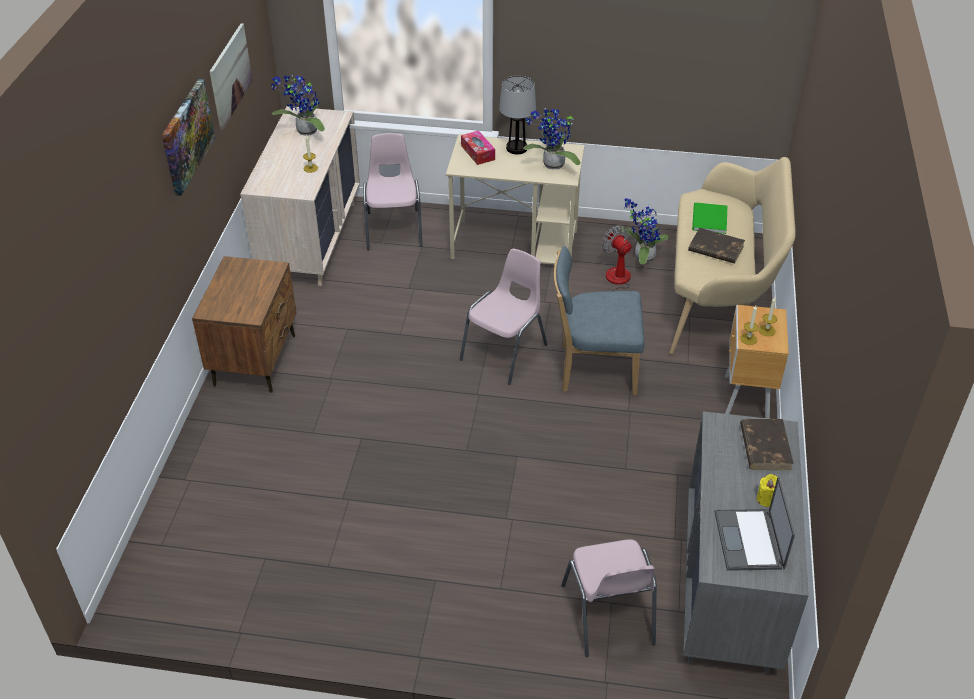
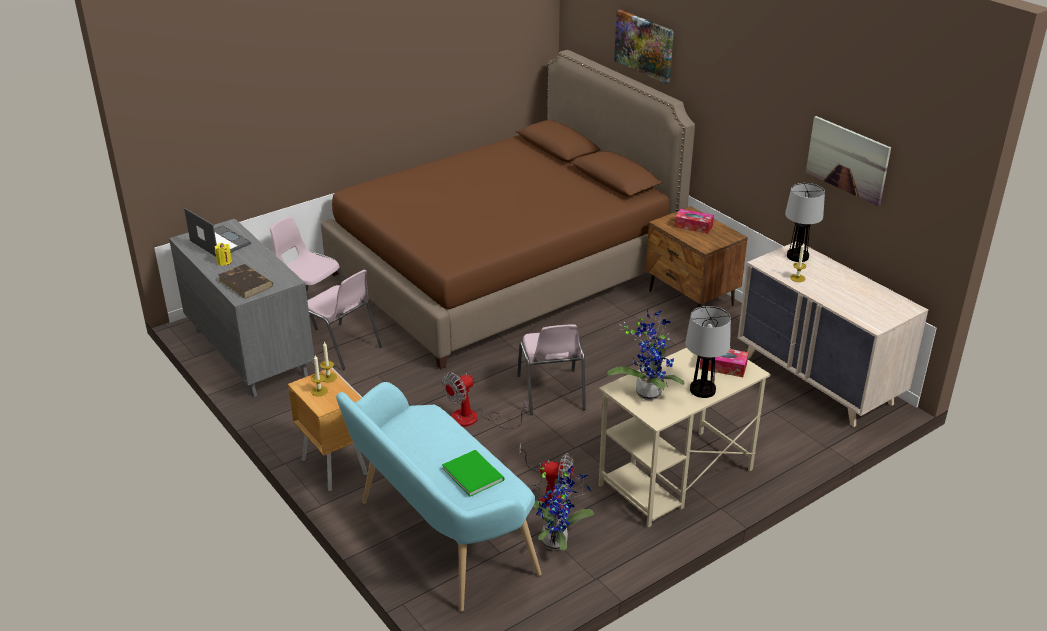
camera: 135 degrees right, 10 degrees down
(186, 136) = (760, 114): picture -> picture (644, 45)
(238, 294) = (693, 226): none -> tissue box
(271, 182) = (798, 256): none -> table lamp
(304, 132) = (865, 298): potted plant -> none
(353, 517) = (504, 272): none -> brown bed
(394, 229) = (784, 427): pink chair -> pink chair (341, 347)
(593, 369) = (474, 419): blue chair -> fan
(715, 248) = (435, 447): brown book -> none
(718, 302) = (438, 539): beige bench -> turquoise bench

